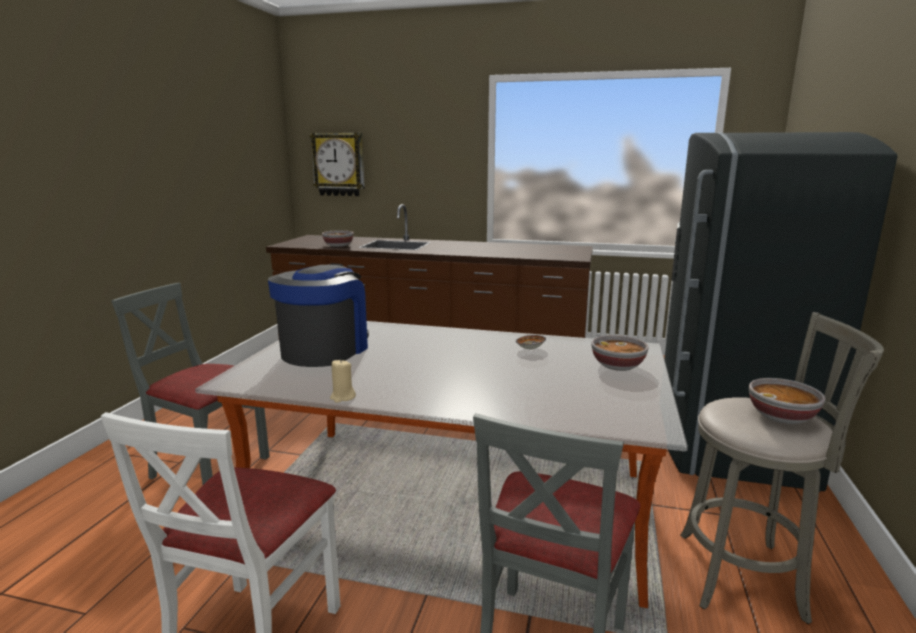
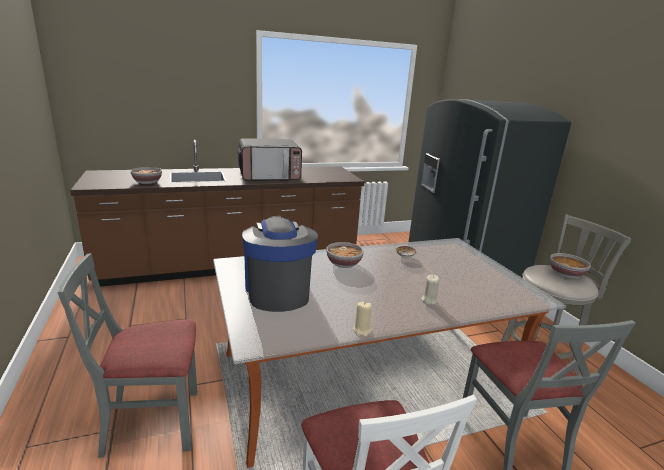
camera: 35 degrees left, 5 degrees up
(339, 164) = (110, 100): wall clock -> none
(473, 392) = (429, 300): none -> beige candle
(474, 249) = (269, 176): none -> microwave
(617, 366) = (465, 259): bowl -> bowl (344, 264)

